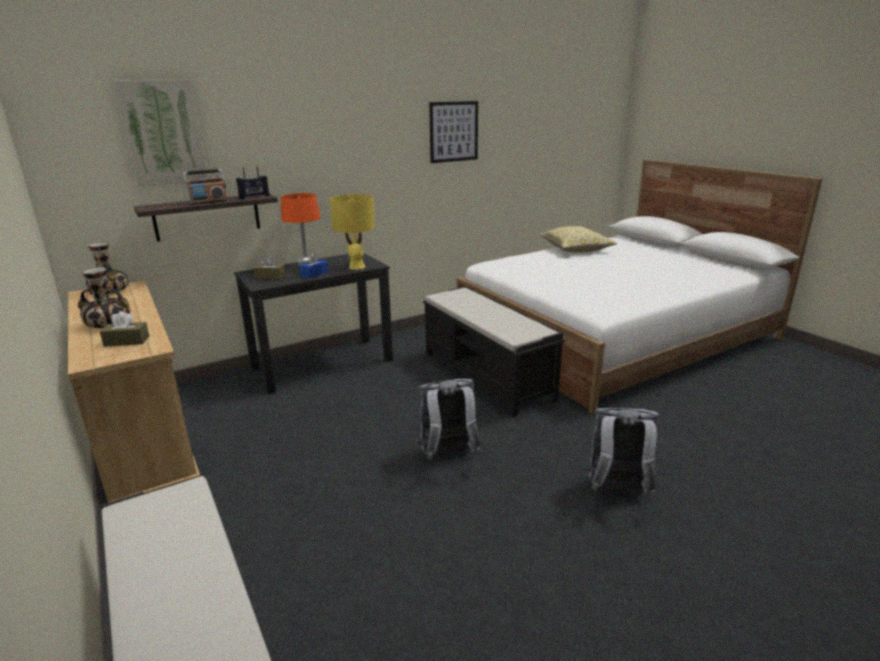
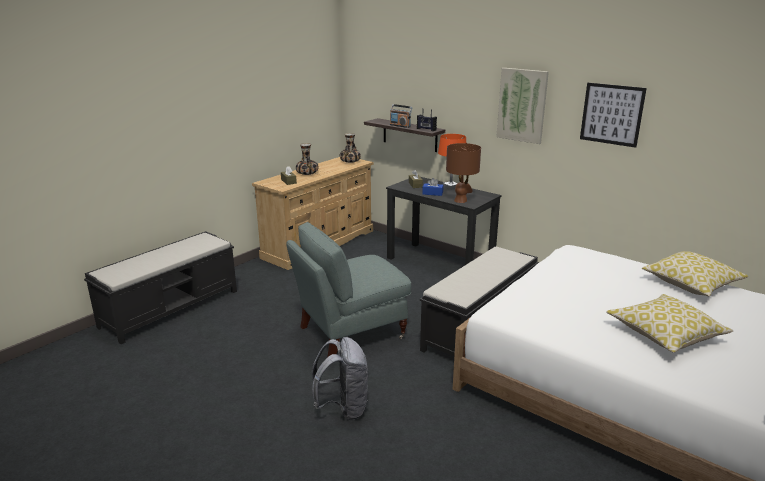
camera: 70 degrees right, 0 degrees up
(163, 133) = (397, 78): picture -> picture (522, 105)
(356, 267) = (461, 200): yellow table lamp -> brown table lamp
(448, 457) = (351, 332): grey backpack -> grey armchair
(654, 271) = (665, 334): none -> pillow

